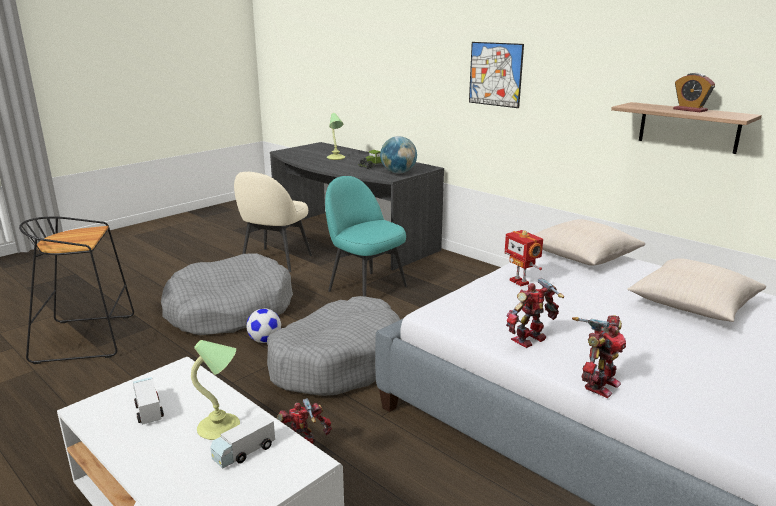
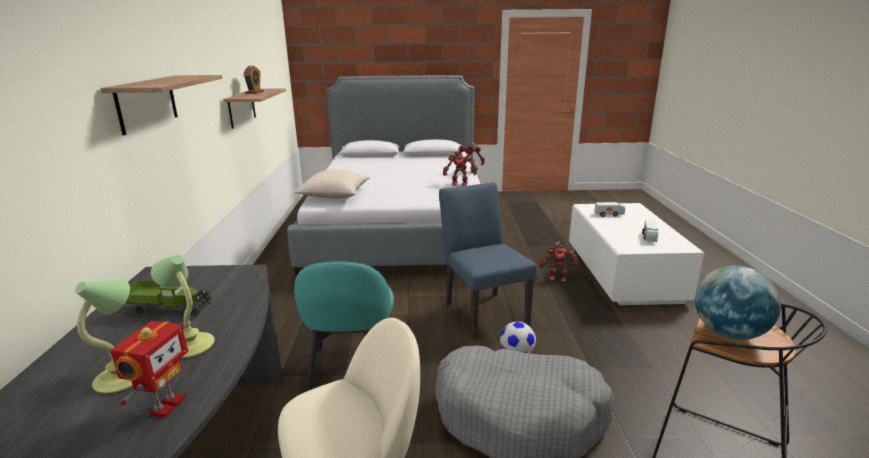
camera: 135 degrees left, 0 degrees up
(220, 428) = (615, 222): table lamp -> table lamp (191, 345)
(337, 361) = (482, 311): grey dog bed -> blue chair
(398, 173) = (210, 278): globe -> globe (728, 333)
(495, 74) = (147, 103): picture -> shelf
(520, 282) = (401, 197): toy robot -> toy robot (166, 406)
(693, 305) = (368, 173): beige pillow -> none

